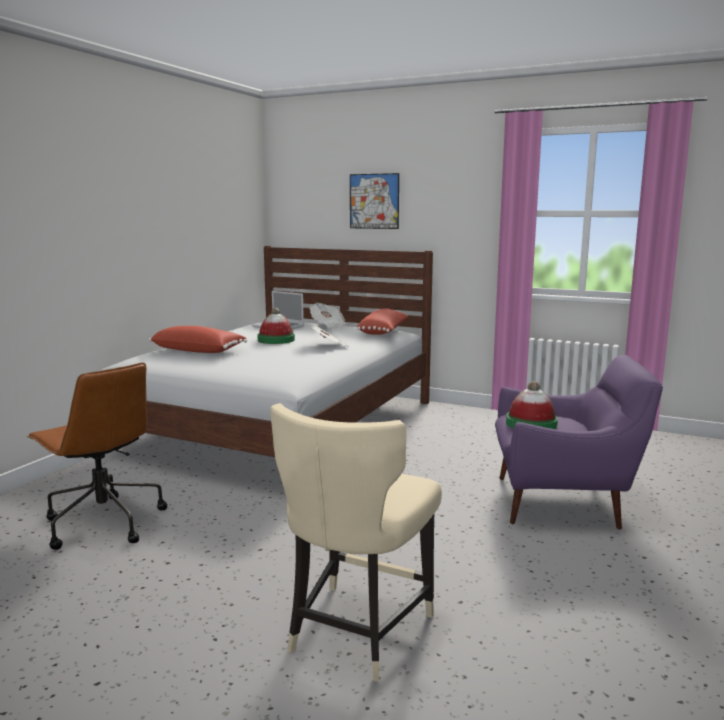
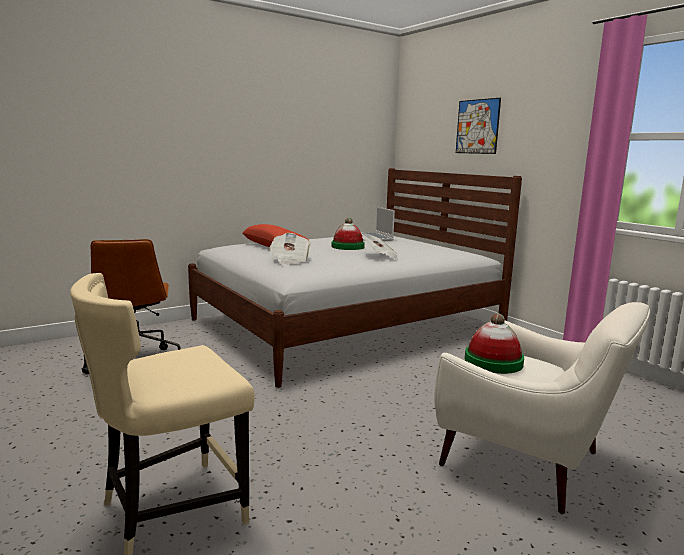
camera: 30 degrees right, 0 degrees up
(328, 326) = (416, 242): newspaper -> newspaper (290, 260)
(384, 332) = (458, 253): red pillow -> none
(563, 502) = (528, 462): purple armchair -> white armchair

